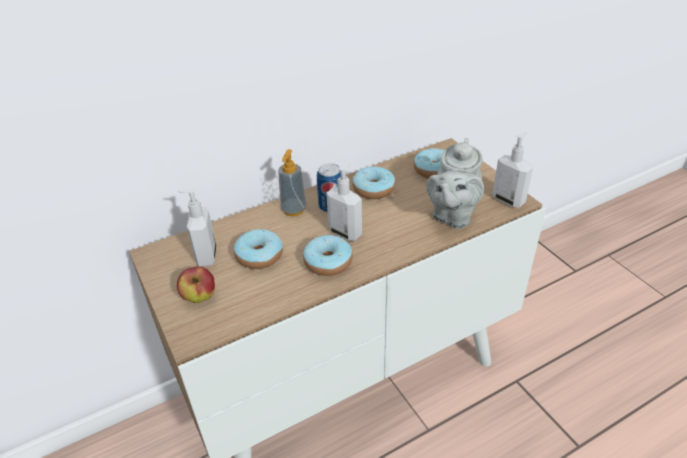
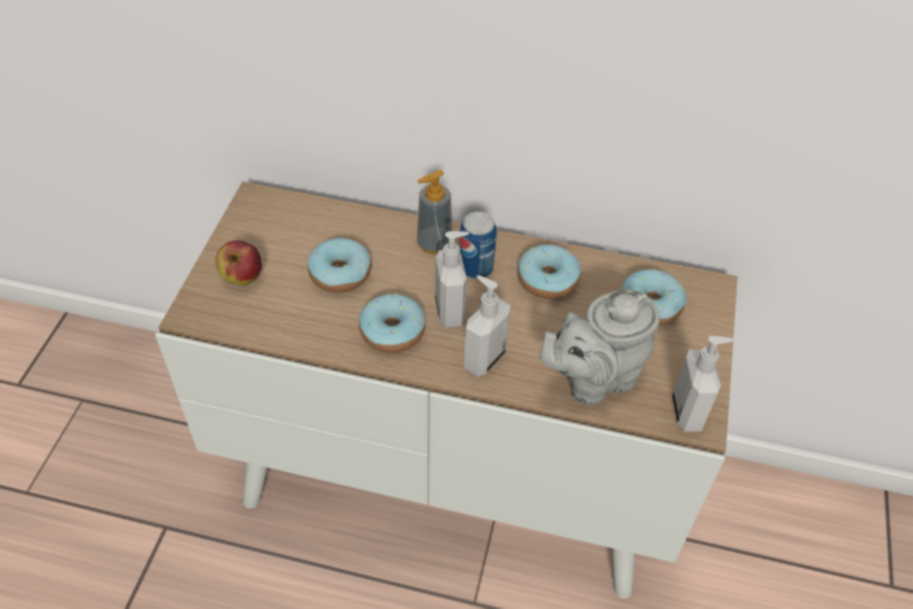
camera: 40 degrees right, 10 degrees up
(205, 256) = (295, 237): soap dispenser -> soap dispenser (483, 358)

